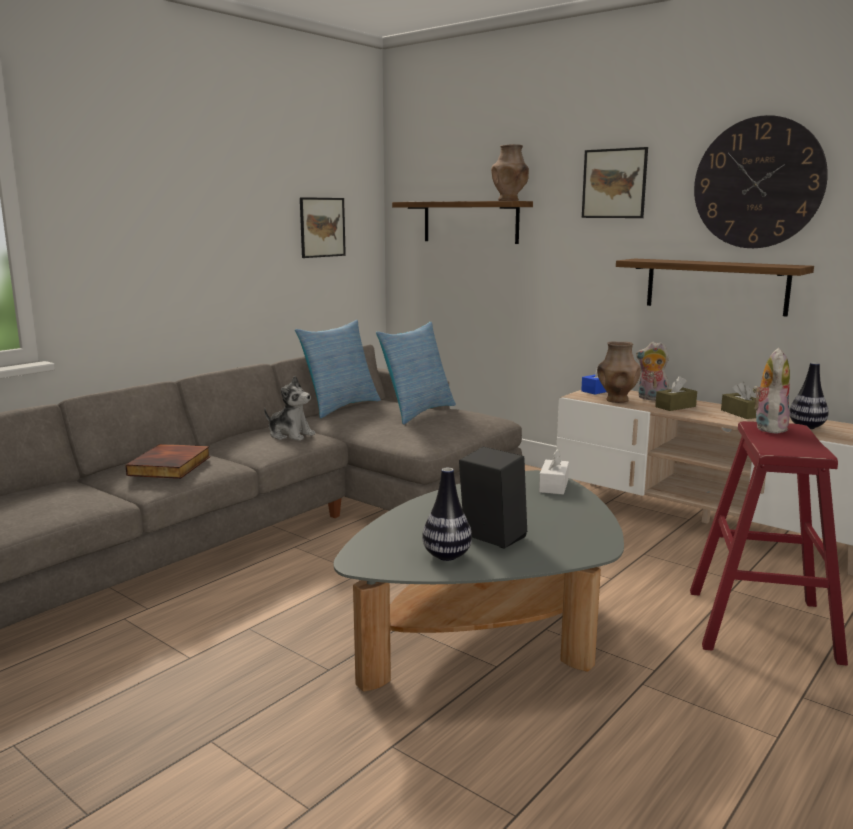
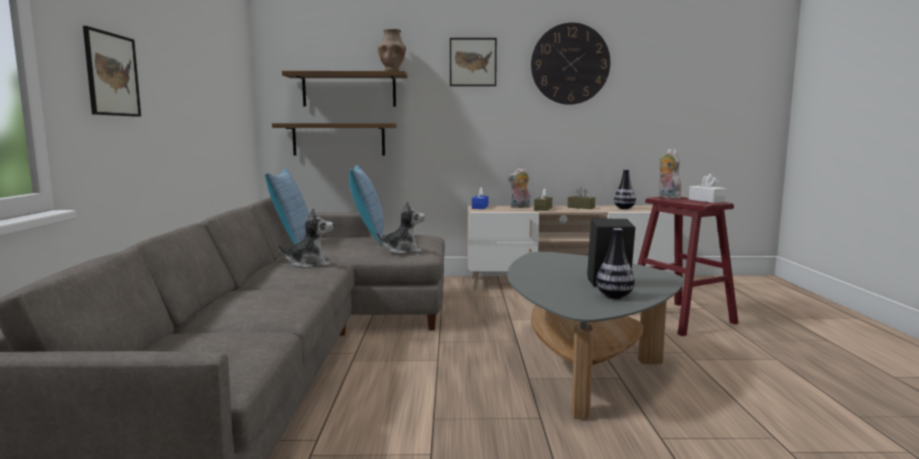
camera: 40 degrees left, 5 degrees down
(171, 466) = (267, 299): book -> none
(322, 227) = (227, 88): picture -> picture (112, 74)
(411, 436) = (403, 251): none -> plush toy
(553, 486) = (562, 257): white tissue box -> white tissue box (706, 200)
(617, 400) = (505, 210): brown vase -> none
(715, 286) = (548, 129): shelf -> shelf (338, 139)

